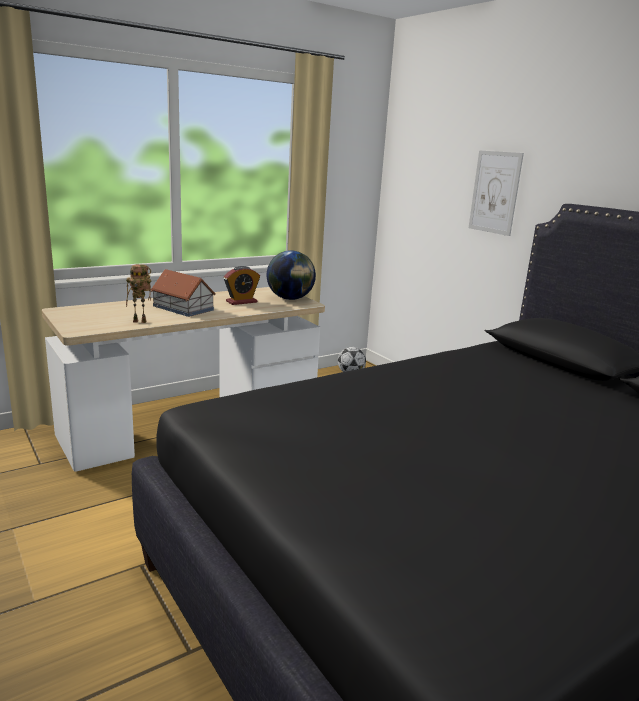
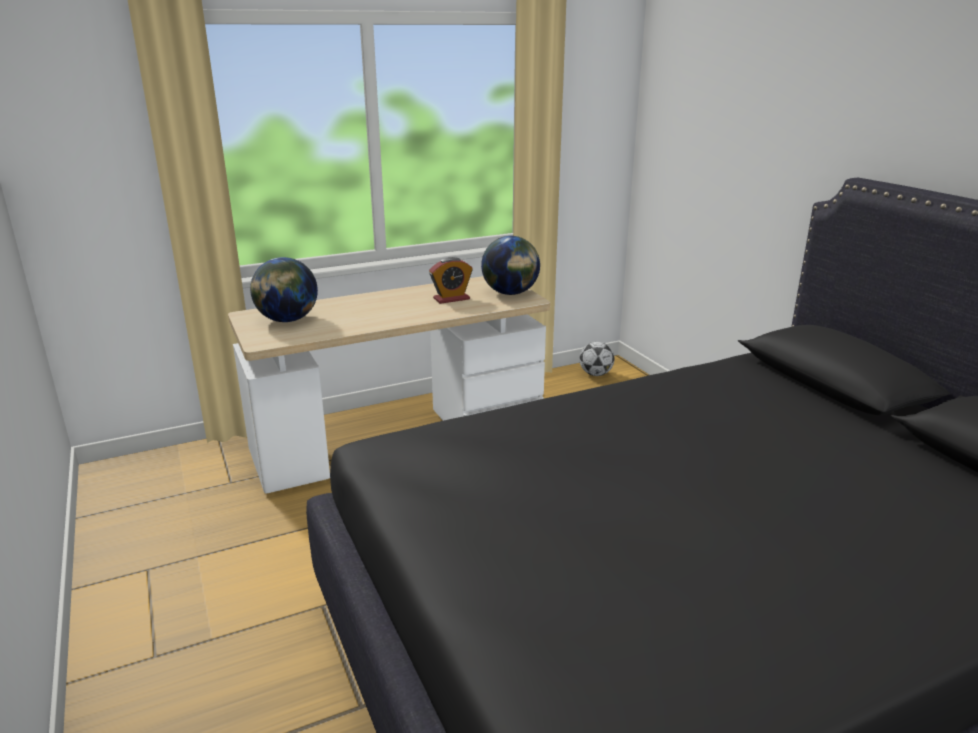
camera: 10 degrees right, 5 degrees up
(99, 314) = (287, 320): none -> globe
(141, 321) = (331, 329): toy robot -> none
(183, 308) = (382, 309): toy house -> none
(495, 192) = (769, 156): picture -> none

